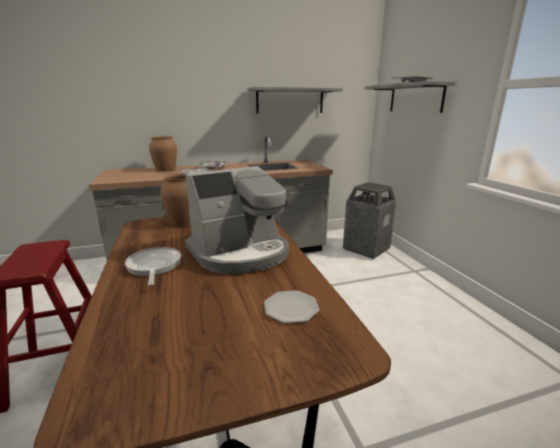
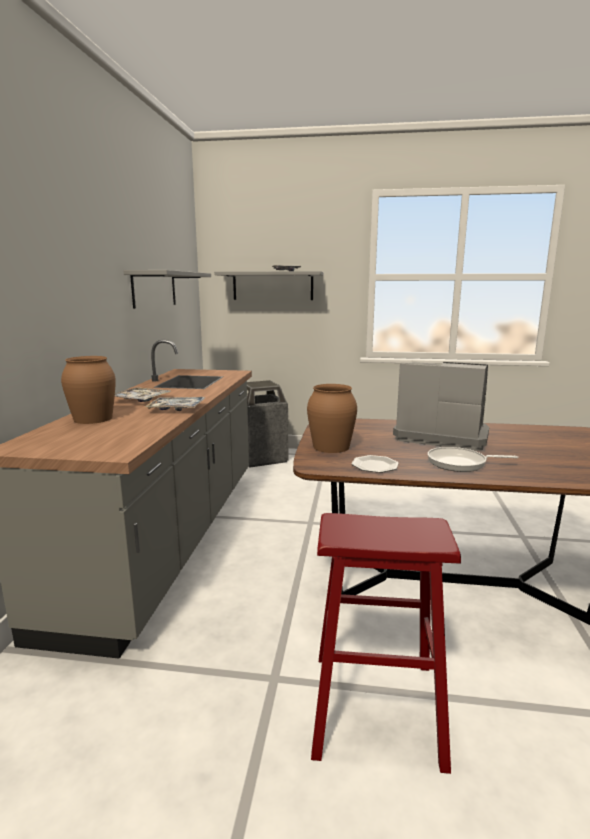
camera: 65 degrees left, 5 degrees down
(240, 253) = (440, 436): coffee machine -> coffee machine turned 60 degrees counterclockwise
(290, 308) = (540, 435): plate -> plate (375, 466)

